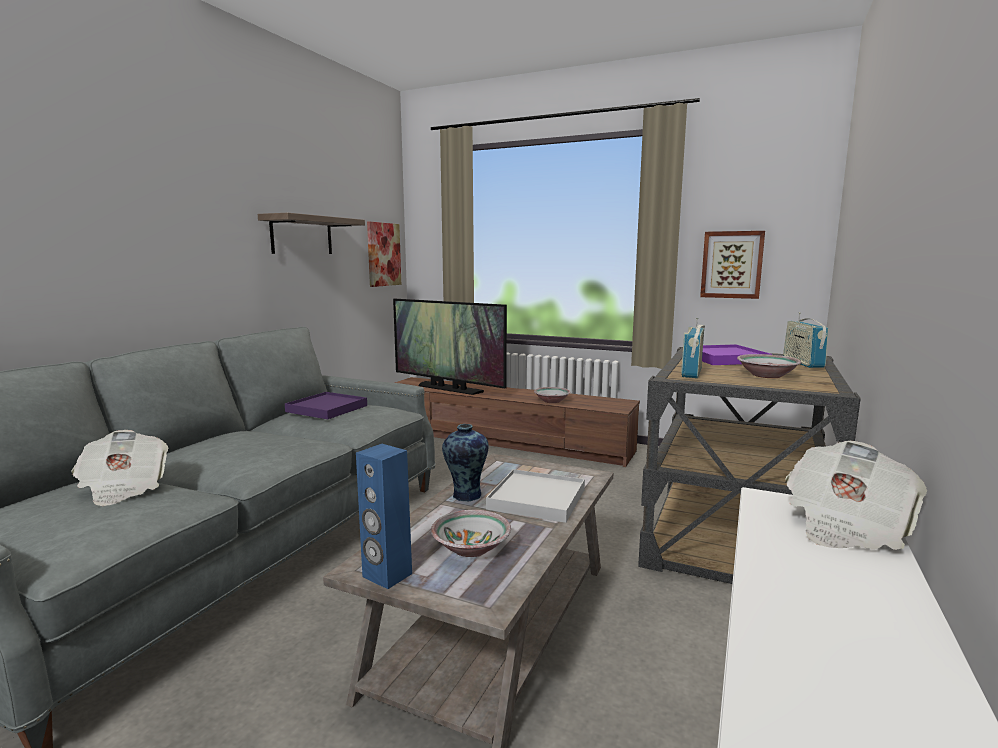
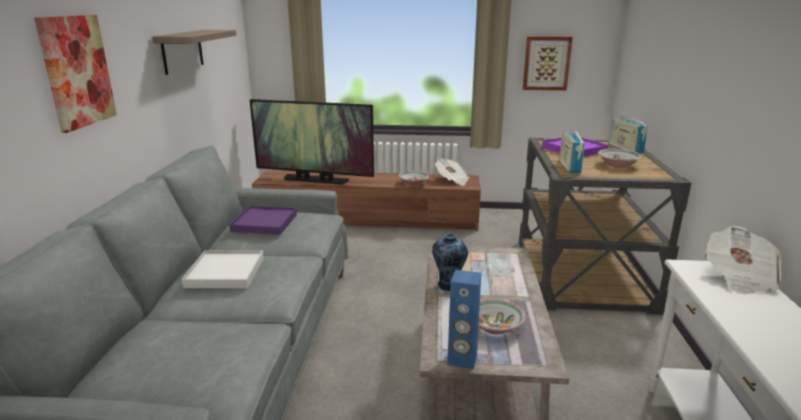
camera: 20 degrees left, 10 degrees up
(123, 488) = (193, 334): newspaper -> newspaper (452, 180)
(383, 254) = (234, 56): picture -> picture (77, 71)
(537, 499) = (499, 280): white tray -> white tray (225, 272)

